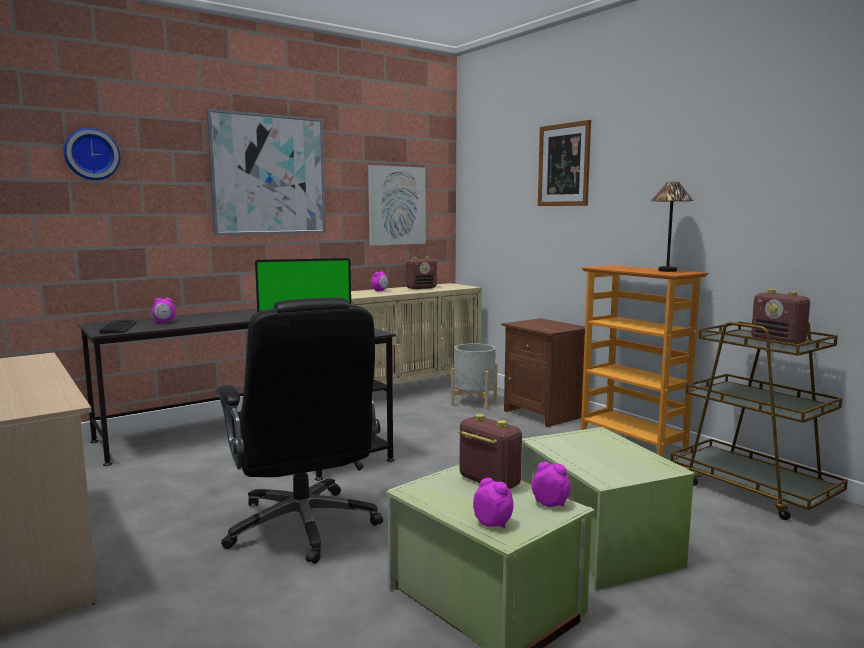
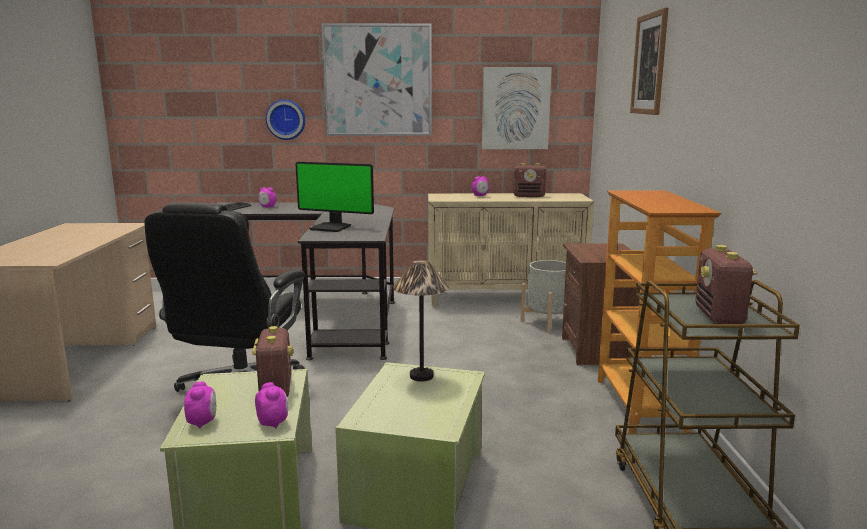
camera: 35 degrees right, 5 degrees up
(91, 154) = (230, 69): wall clock -> wall clock (286, 119)
(667, 271) = (678, 205): table lamp -> table lamp (421, 376)

